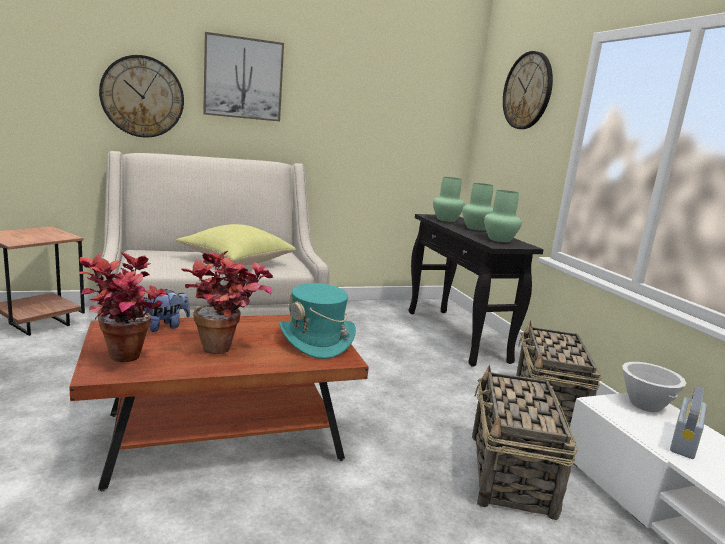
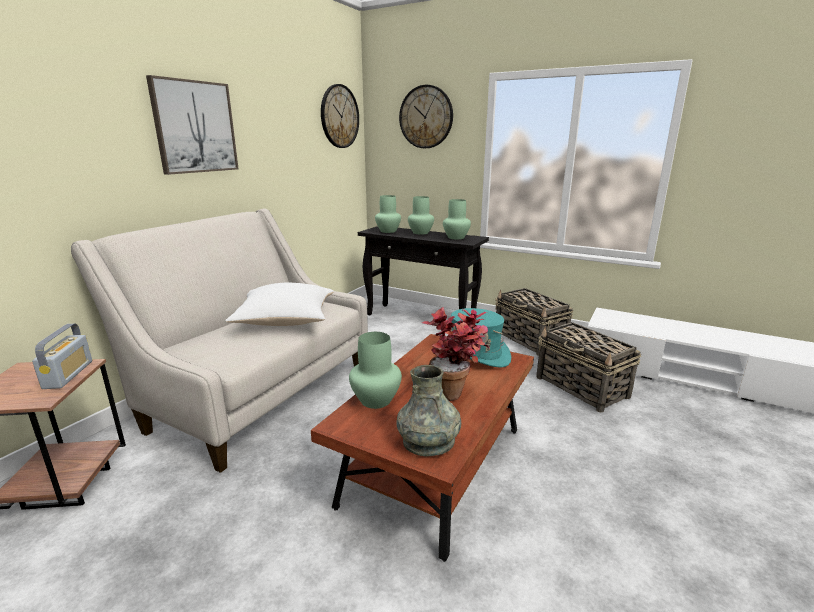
camera: 40 degrees left, 5 degrees up
(123, 362) = (428, 442): potted plant -> grey vase
(142, 97) = (91, 164): wall clock -> wall clock (339, 116)
(165, 326) = (375, 400): plush toy -> green vase
(234, 262) = (284, 322): yellow pillow -> white pillow
(645, 404) = (610, 315): white bowl -> none
(684, 442) = (652, 326): radio -> radio (68, 374)

